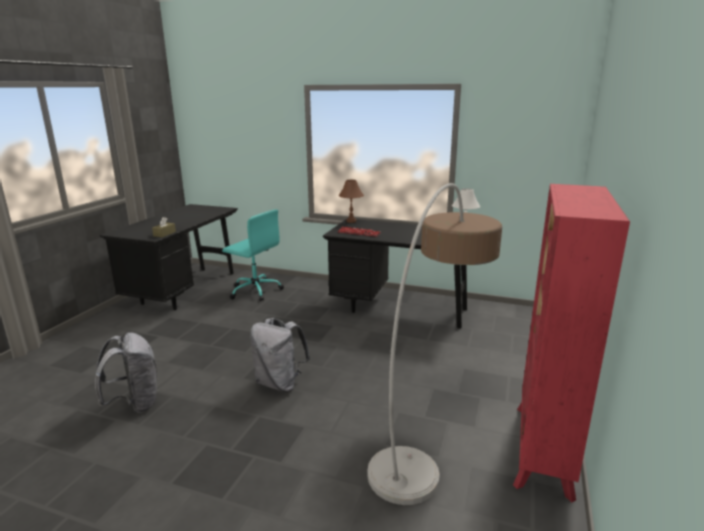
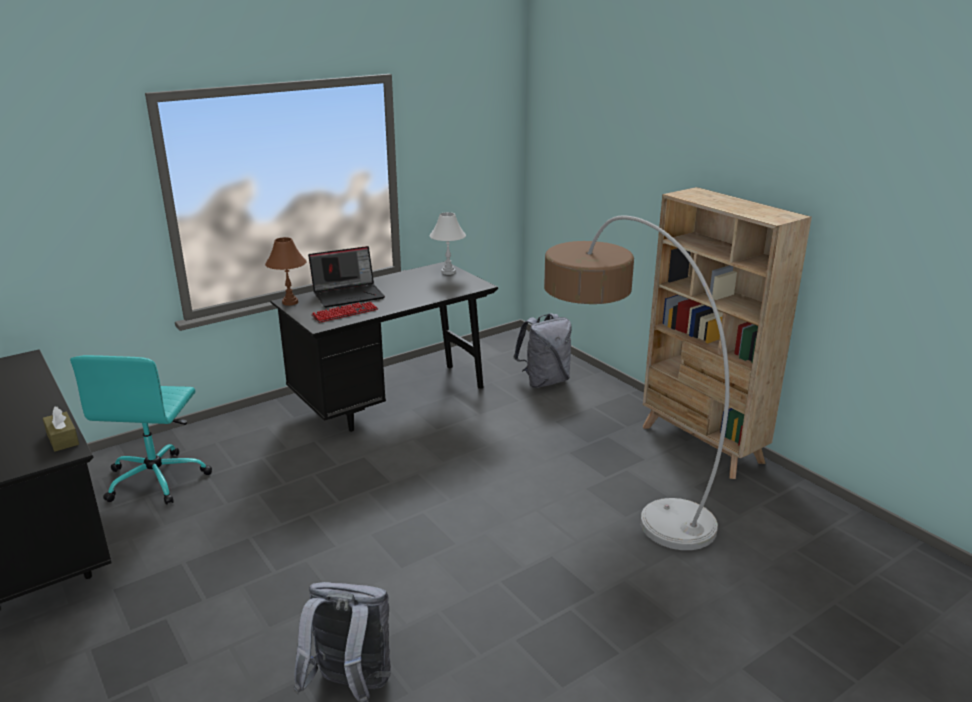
camera: 55 degrees left, 5 degrees up
(255, 290) = (157, 478): turquoise office chair -> turquoise office chair turned 120 degrees clockwise
(280, 383) = (448, 543): grey backpack -> grey backpack (544, 381)
(383, 227) = (349, 294): none -> laptop
(542, 450) = (702, 445): red bookcase -> beige bookcase

